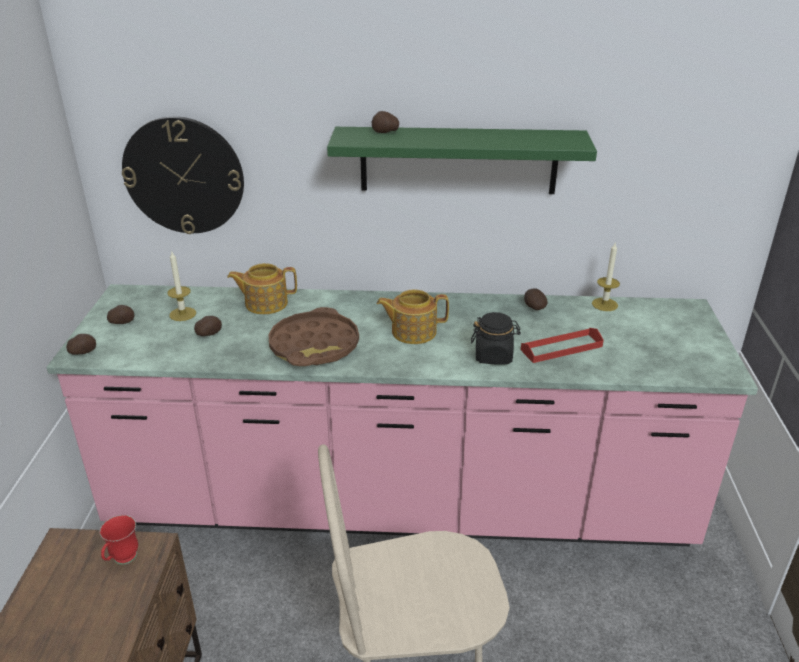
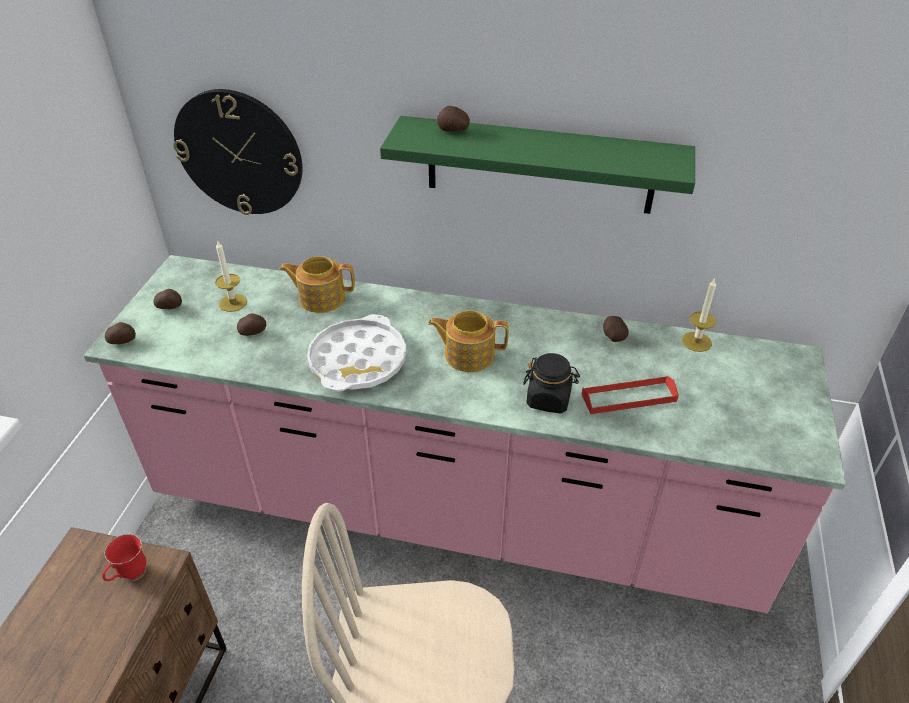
camera: 10 degrees right, 10 degrees up
(314, 345) = (358, 361): brown tray -> white tray

